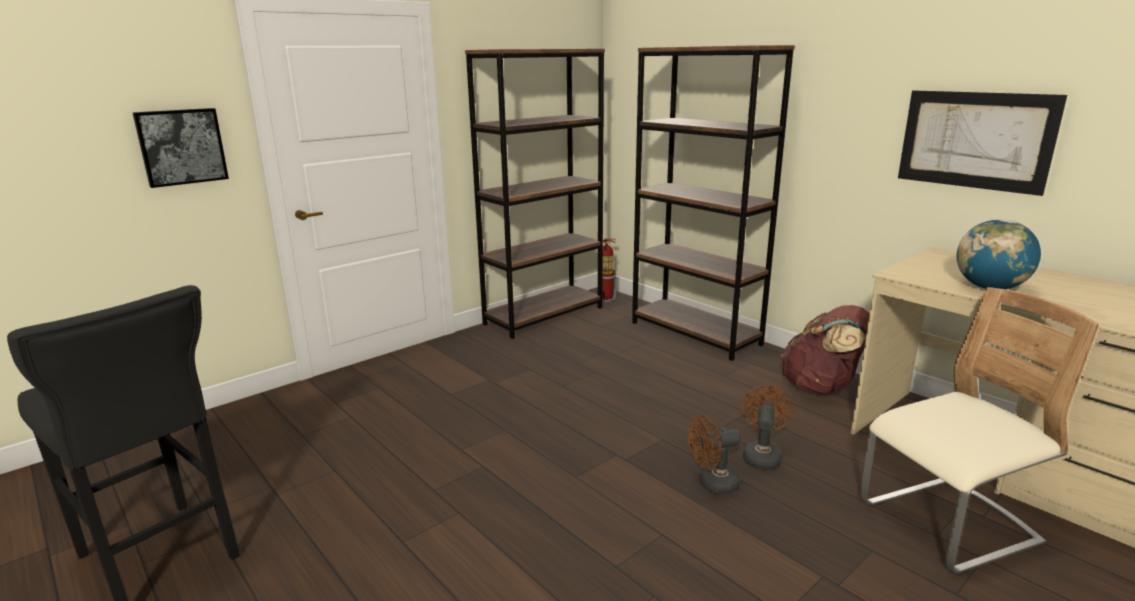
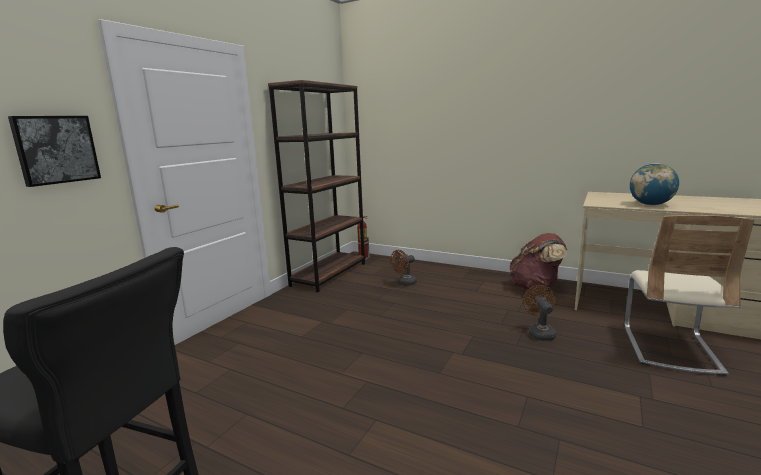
camera: 20 degrees left, 5 degrees down
(695, 333) = (437, 270): brown bookcase -> none
(712, 485) = (528, 357): brown fan -> brown fan (404, 283)
(947, 525) = (669, 349): beige chair -> beige chair turned 150 degrees clockwise
(974, 140) = (607, 126): picture -> none

